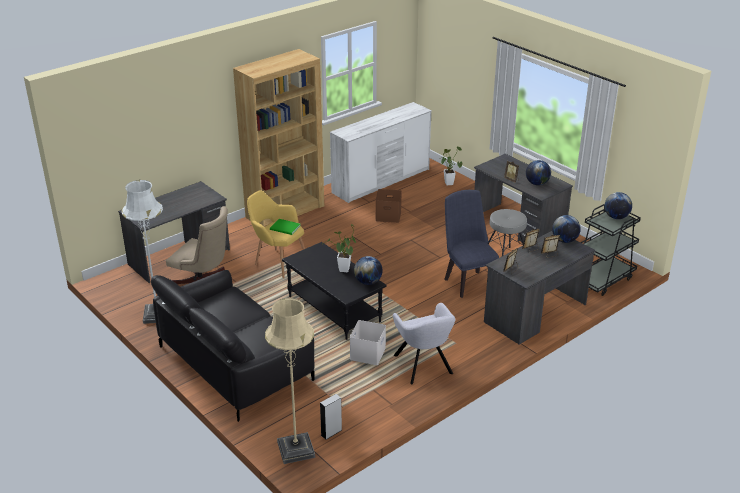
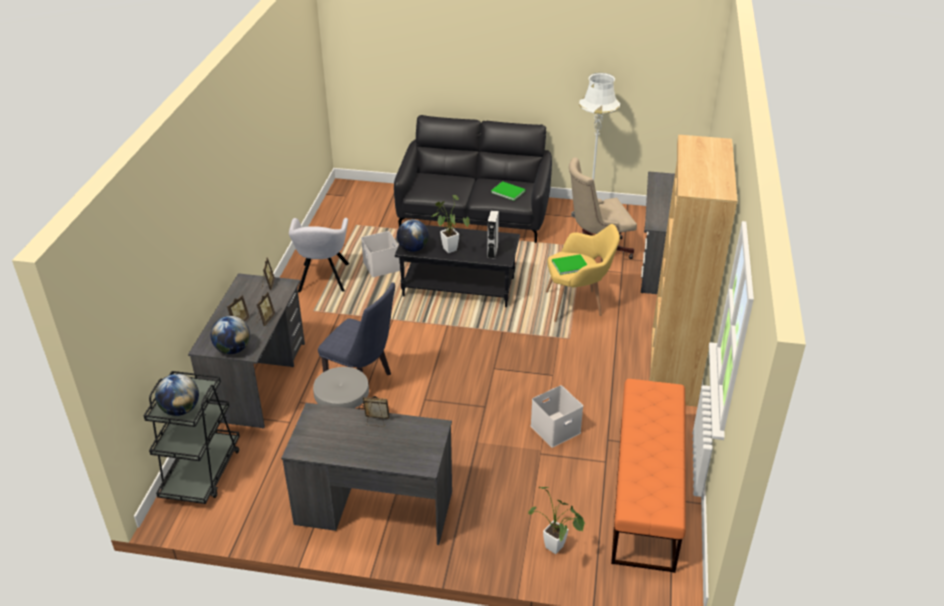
camera: 140 degrees right, 5 degrees up
(227, 303) = (507, 191): none -> green book
(296, 449) = (357, 191): beige floor lamp -> none
(331, 432) = (345, 209): grey speaker -> grey speaker (492, 252)
(382, 181) = (646, 491): white dresser -> orange bench
(389, 215) = (555, 430): brown storage box -> white storage box
(424, 366) = (323, 279): grey armchair -> grey armchair turned 120 degrees counterclockwise
(537, 183) = (335, 432): globe -> none

